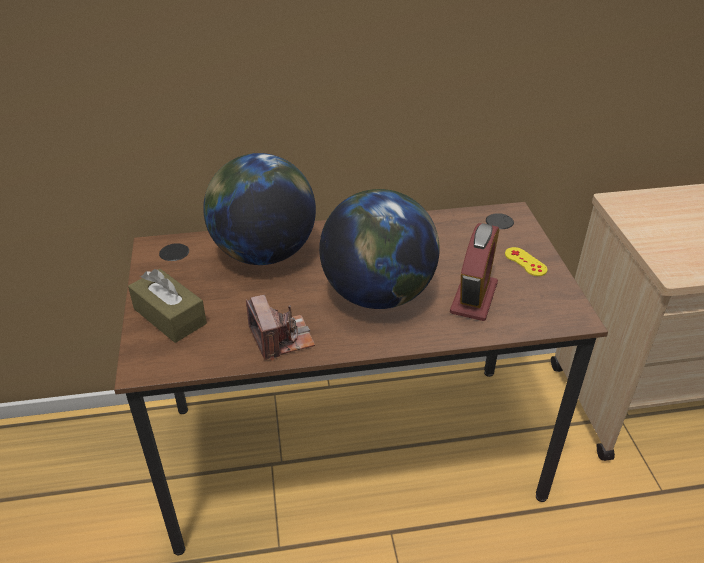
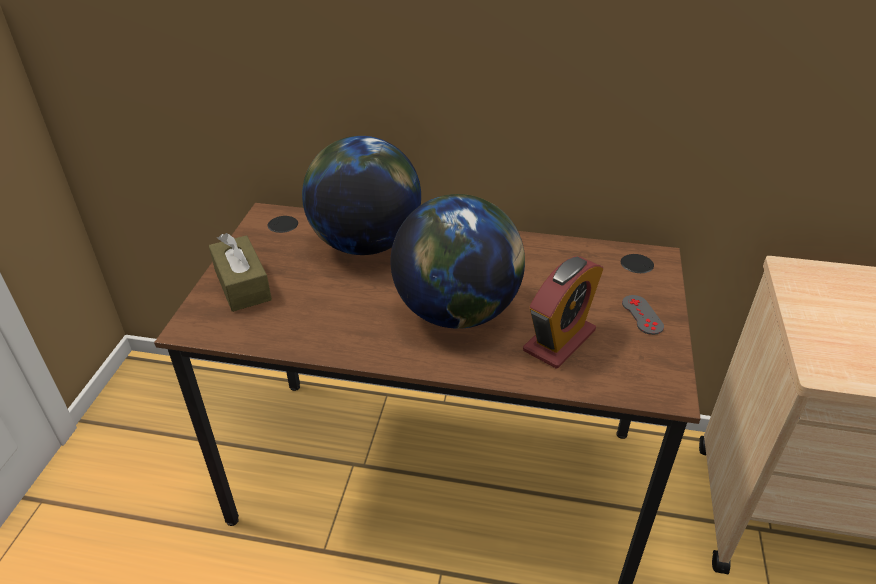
camera: 20 degrees right, 0 degrees up
(281, 338) = (333, 332): camera -> none
(525, 262) = (642, 315): yellow game controller -> grey game controller

